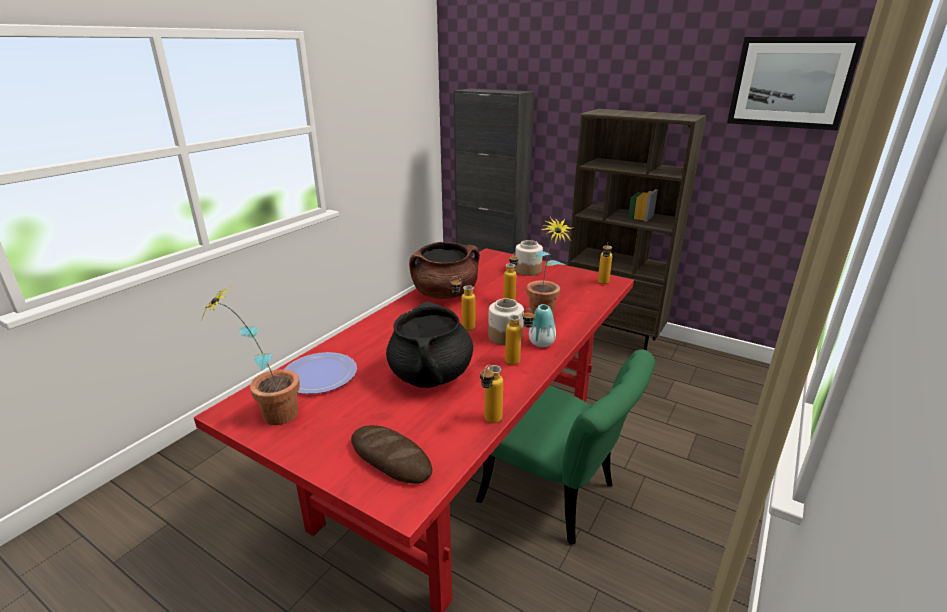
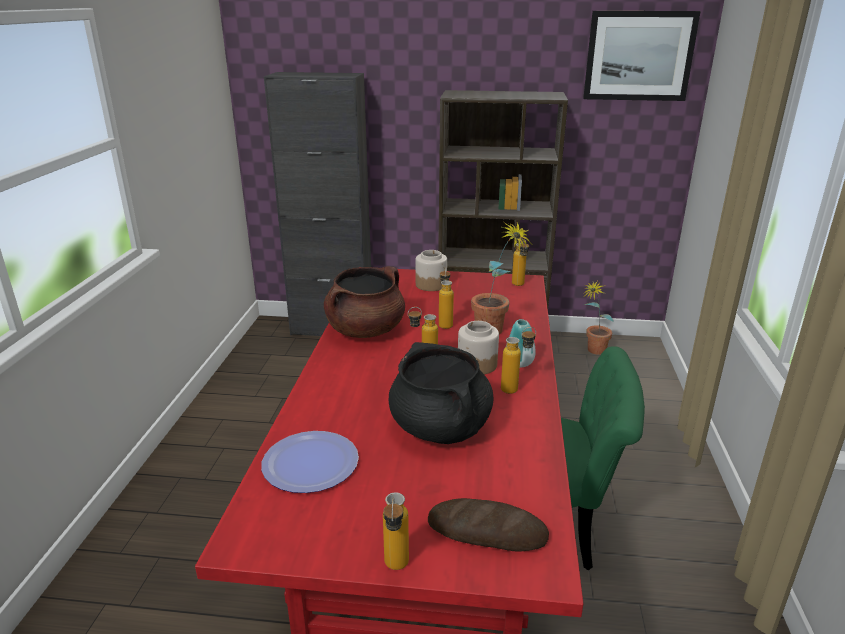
camera: 25 degrees left, 0 degrees up
(269, 416) = (298, 531): potted plant -> potted plant (592, 351)
(490, 422) = (548, 460): bottle -> bottle (395, 570)

